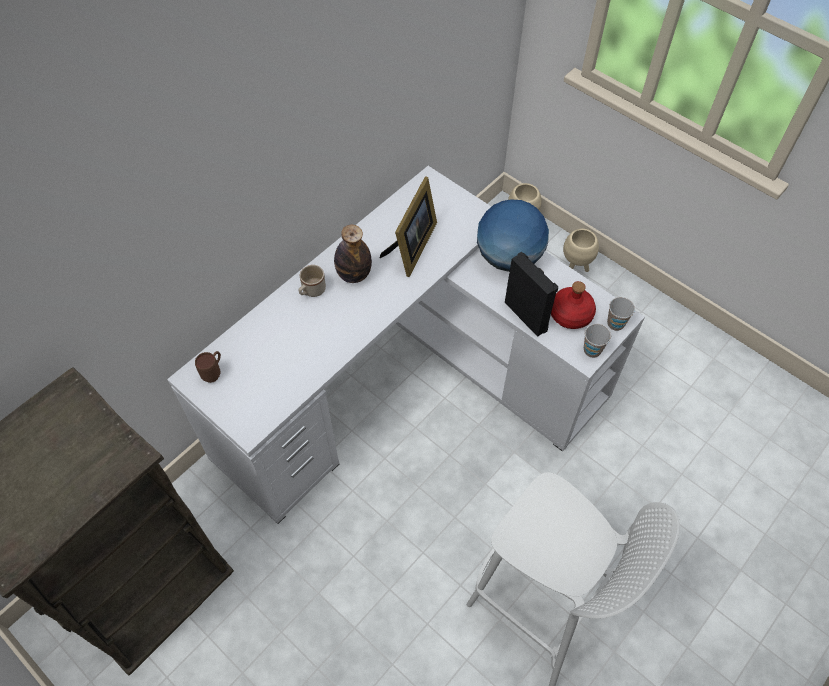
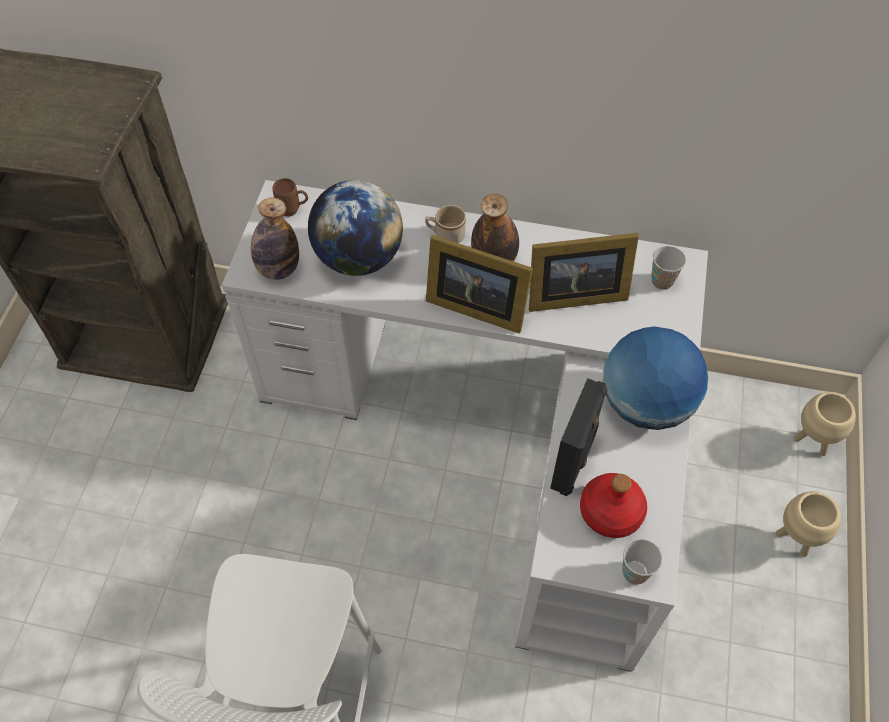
camera: 60 degrees right, 0 degrees up
(262, 407) = (278, 269): none -> bottle
(291, 352) = (358, 258): none -> globe
(382, 303) = (474, 305): none -> picture frame
(592, 350) = (573, 561): cup -> cup (662, 281)

